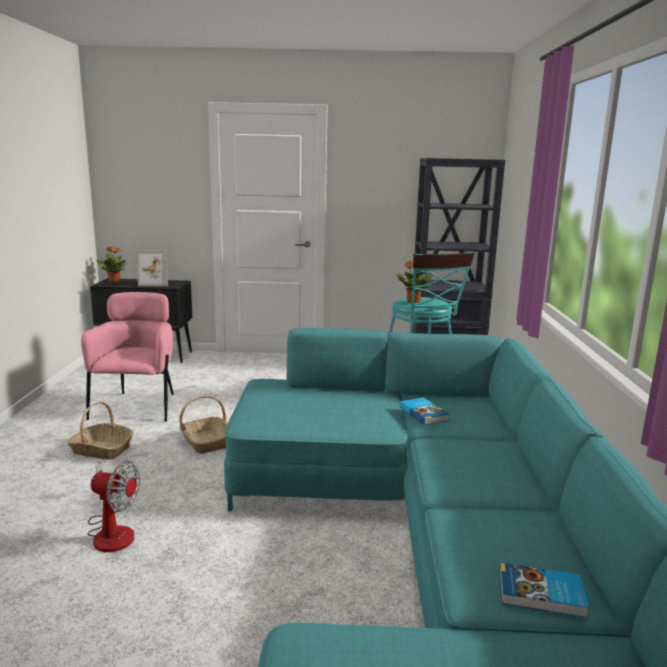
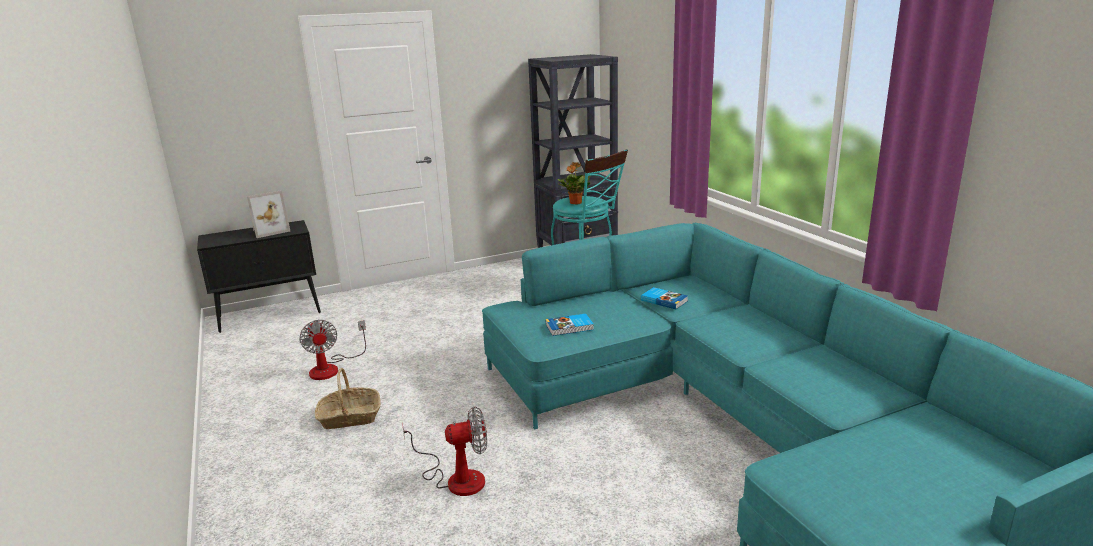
camera: 25 degrees left, 5 degrees up
(114, 280) = (214, 236): potted plant -> none
(137, 406) = (331, 368): pink armchair -> fan
(205, 442) = (443, 380): basket -> none
(541, 594) = (868, 395): book -> book (570, 327)

